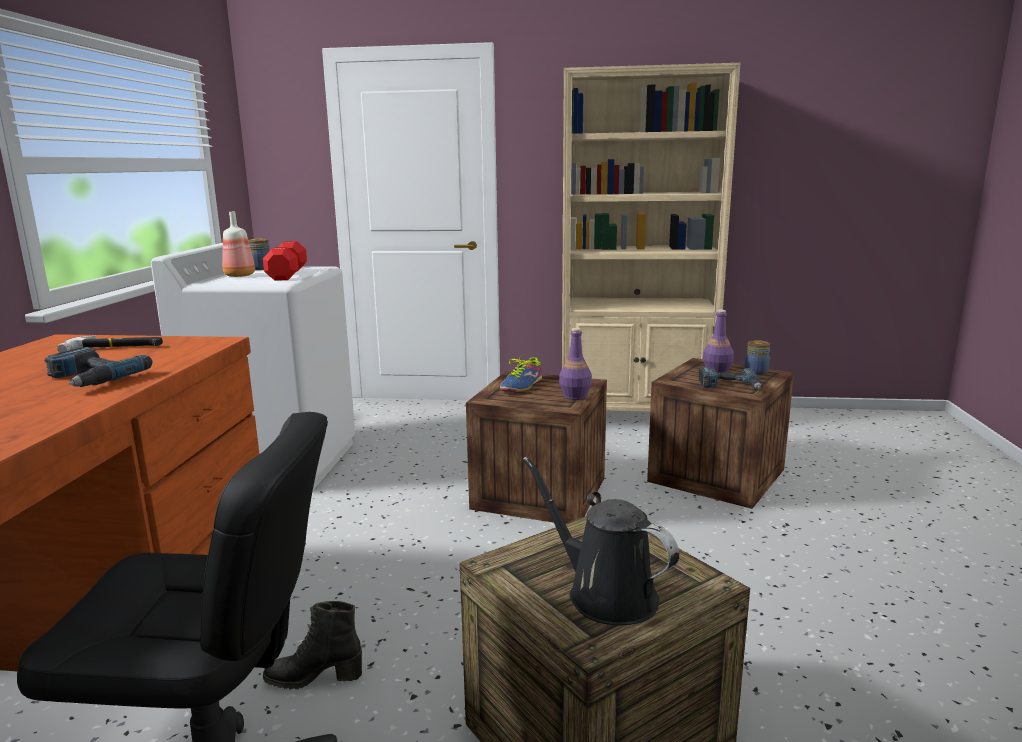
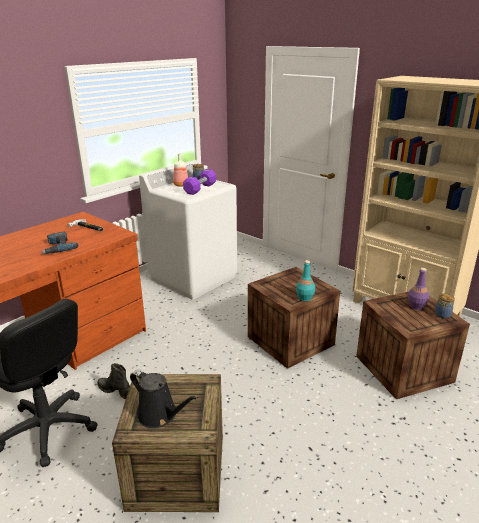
camera: 35 degrees right, 10 degrees up
(287, 274) = (200, 189): red dumbbell -> purple dumbbell
(522, 385) = (289, 280): shoe -> none
(575, 396) = (304, 298): purple bottle -> turquoise bottle
(605, 594) = (160, 415): black watering can -> black watering can turned 135 degrees clockwise
(729, 385) = (406, 320): power drill -> none

